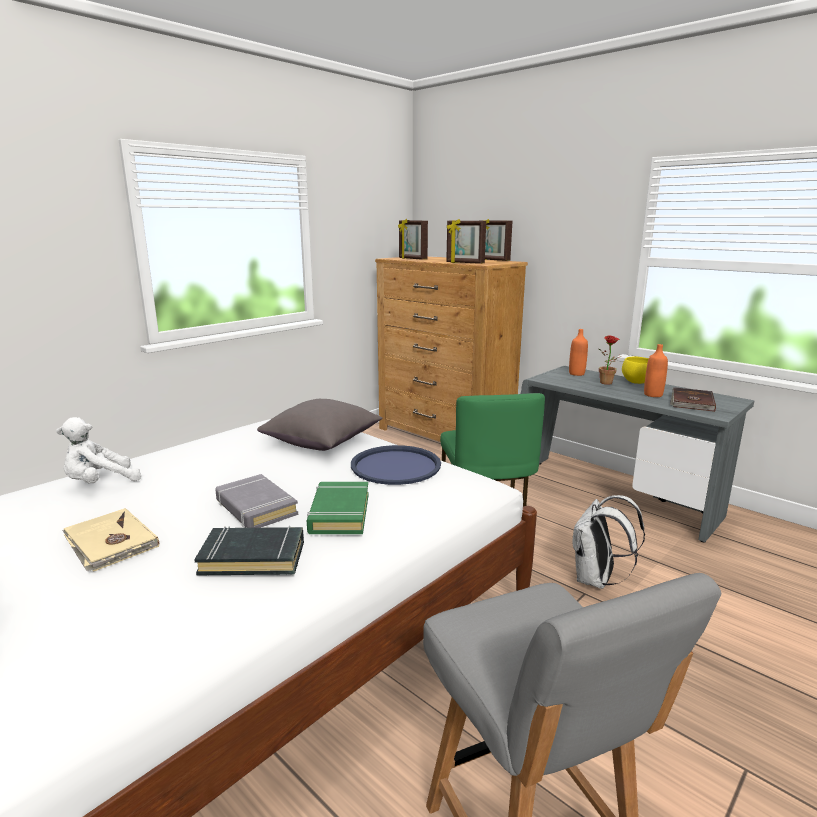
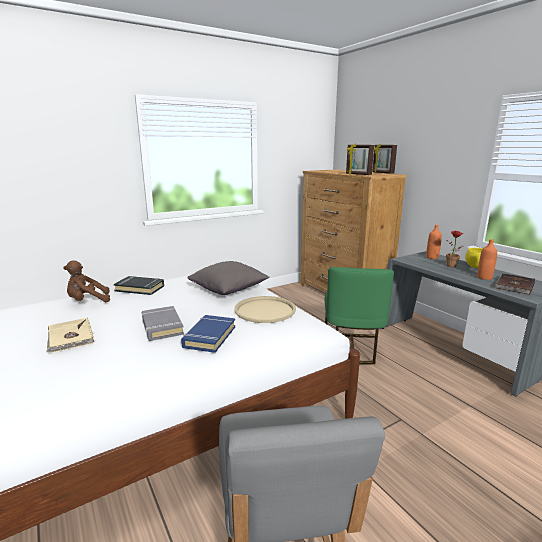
camera: 15 degrees right, 0 degrees up
(100, 483) = (87, 301): white plush toy -> brown plush toy
(253, 557) = (141, 357): black book -> black book (140, 288)
(339, 513) = (209, 337): green book -> blue book
(395, 466) = (265, 310): blue tray -> beige tray
(412, 259) = (326, 171): picture frame -> none
(596, 580) = (414, 411): white backpack -> none

